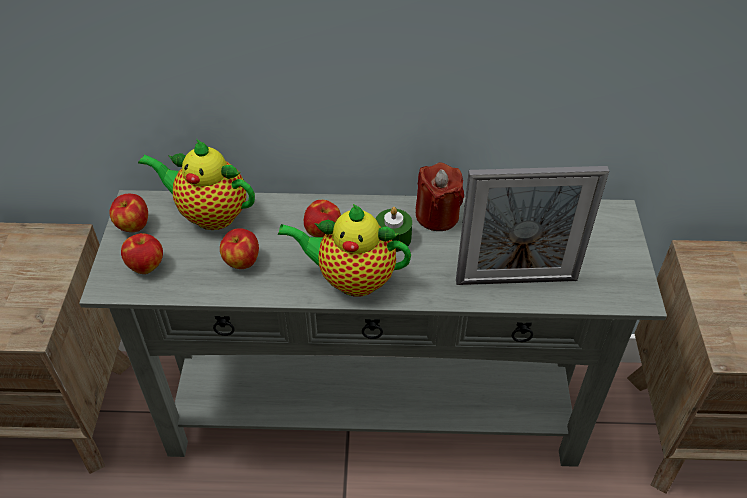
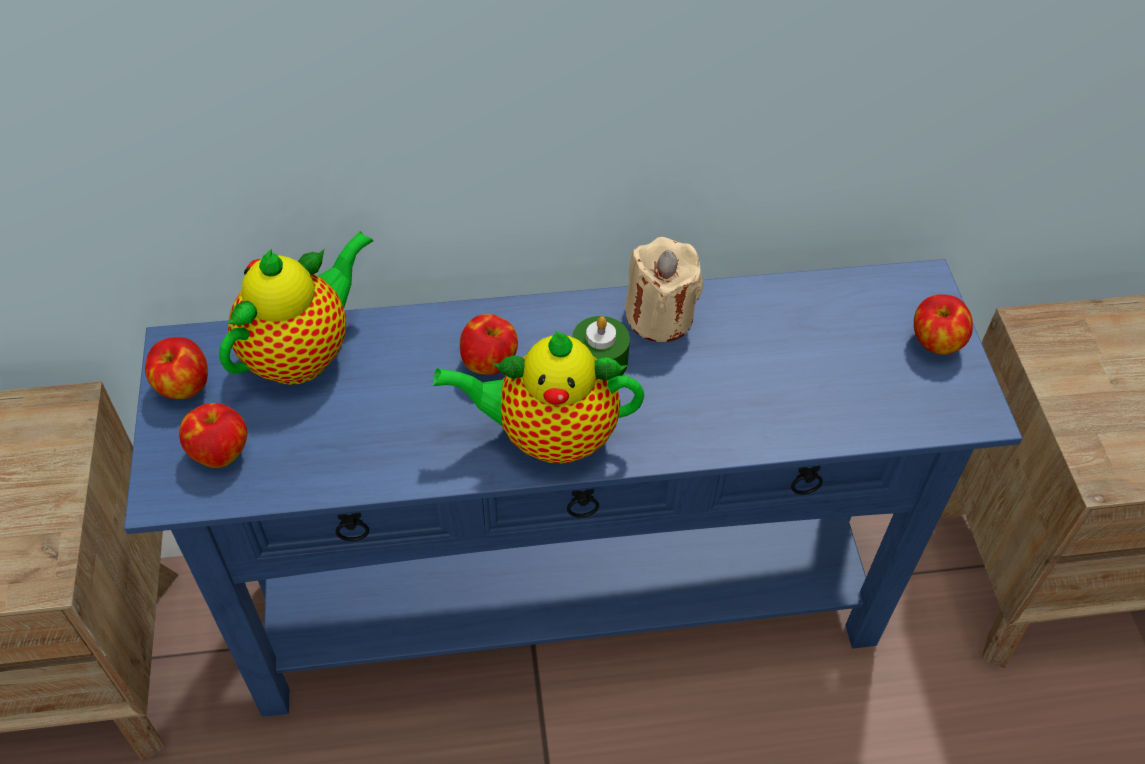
camera: 10 degrees left, 5 degrees up
(209, 214) = (303, 353): teapot -> teapot turned 120 degrees clockwise
(241, 261) = (372, 427): apple -> apple (935, 343)
(373, 414) = (566, 608): grey console table -> blue console table
(437, 216) = (659, 317): red candle -> beige candle
(516, 280) = (797, 408): picture frame -> none

